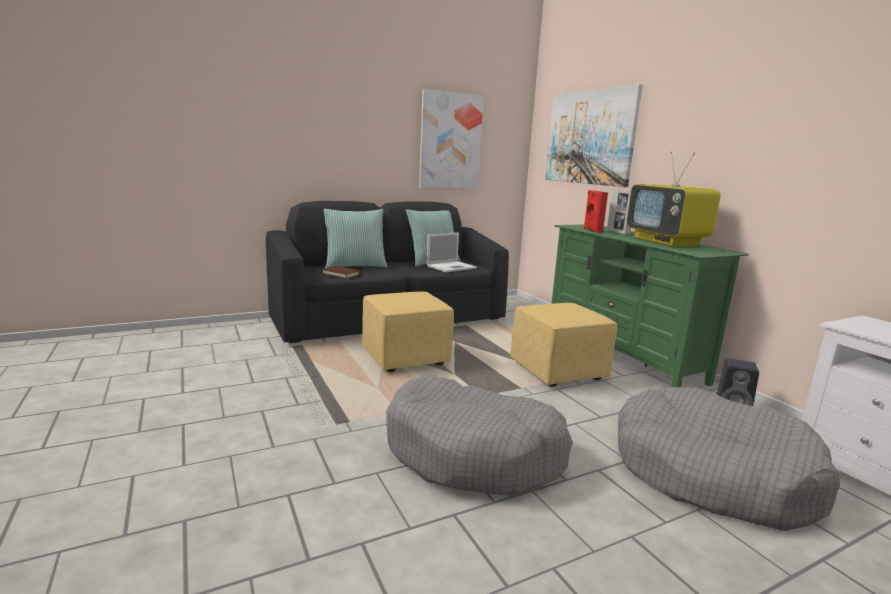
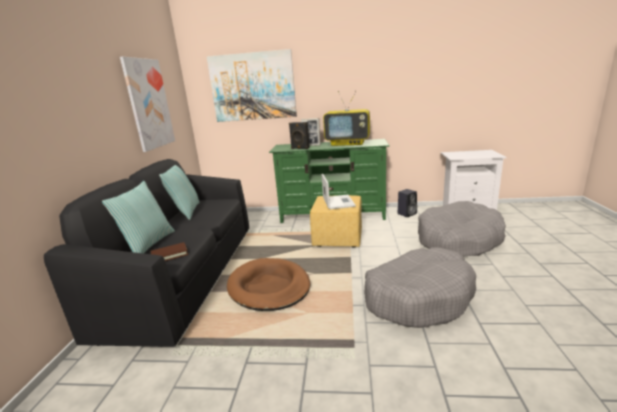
camera: 55 degrees left, 5 degrees up
(405, 358) = (269, 287): yellow ottoman -> brown dog bed
(452, 267) = (213, 208): laptop -> laptop (338, 202)
(592, 230) = (300, 148): red speaker -> black speaker

